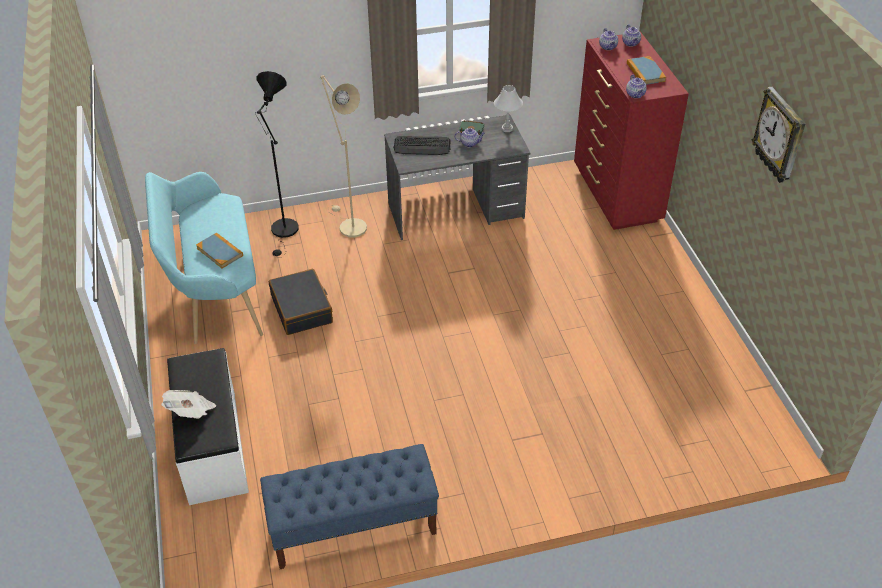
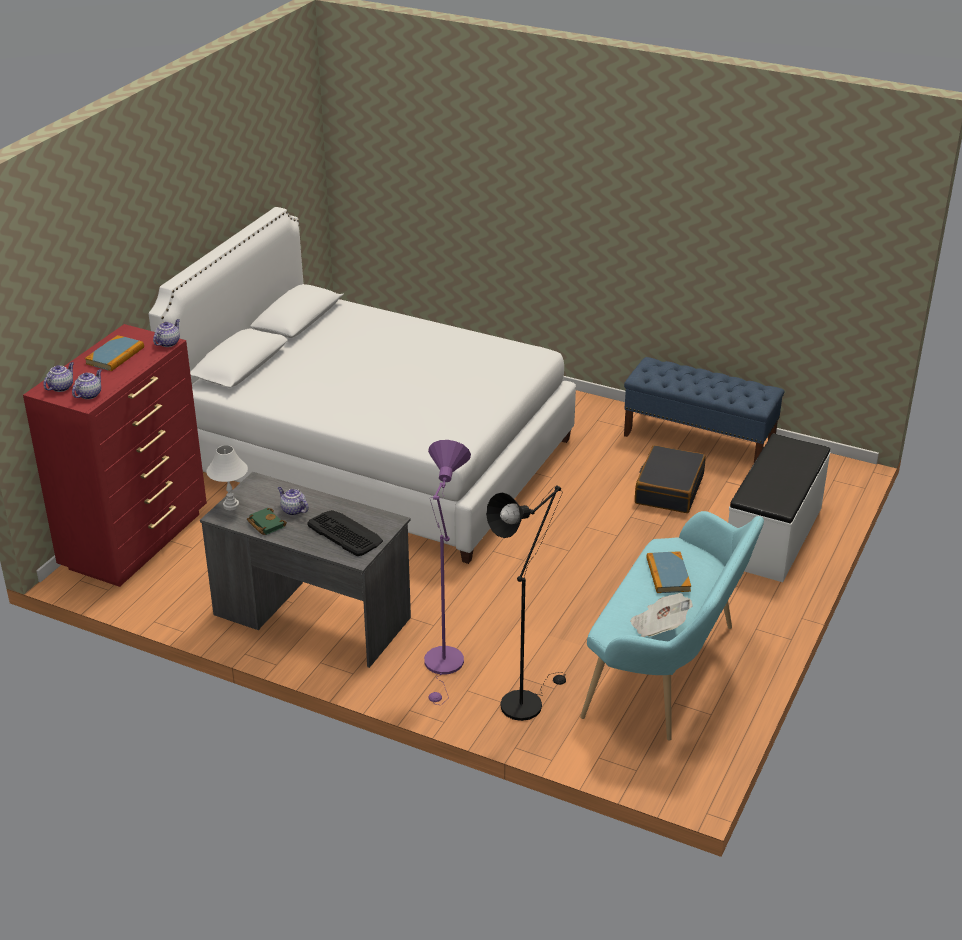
camera: 140 degrees left, 10 degrees down
(191, 412) = (796, 469): newspaper -> newspaper (659, 627)
(302, 309) = (590, 604): black suitcase -> black suitcase (668, 489)
(349, 225) = (444, 667): beige floor lamp -> purple floor lamp
(577, 337) = (375, 457): none -> white bed
(780, 136) = (221, 191): wall clock -> none

